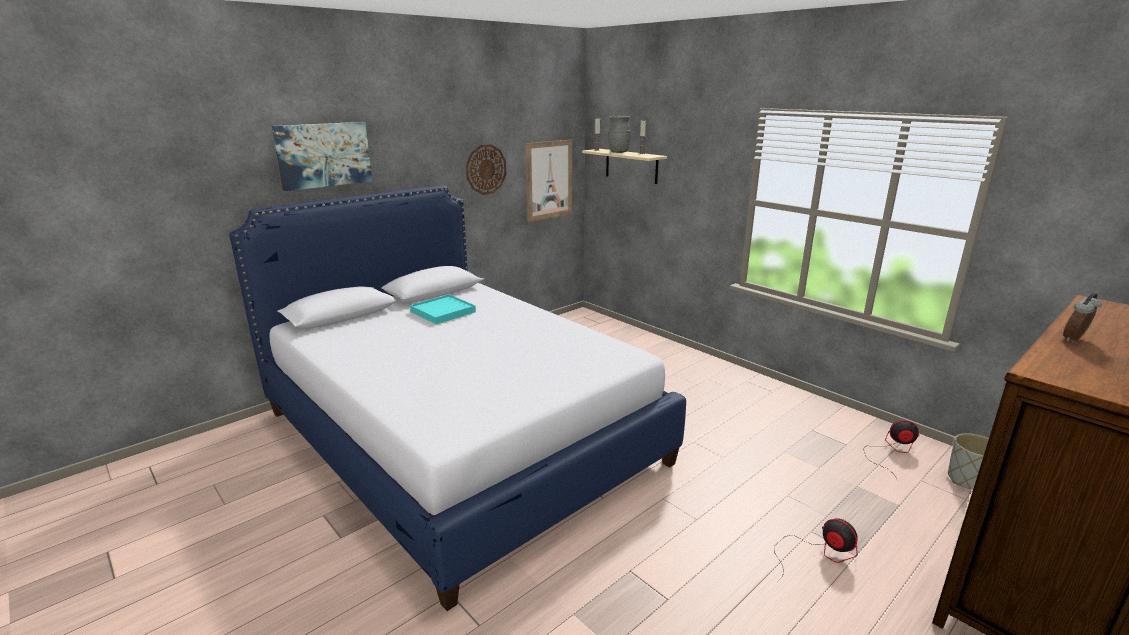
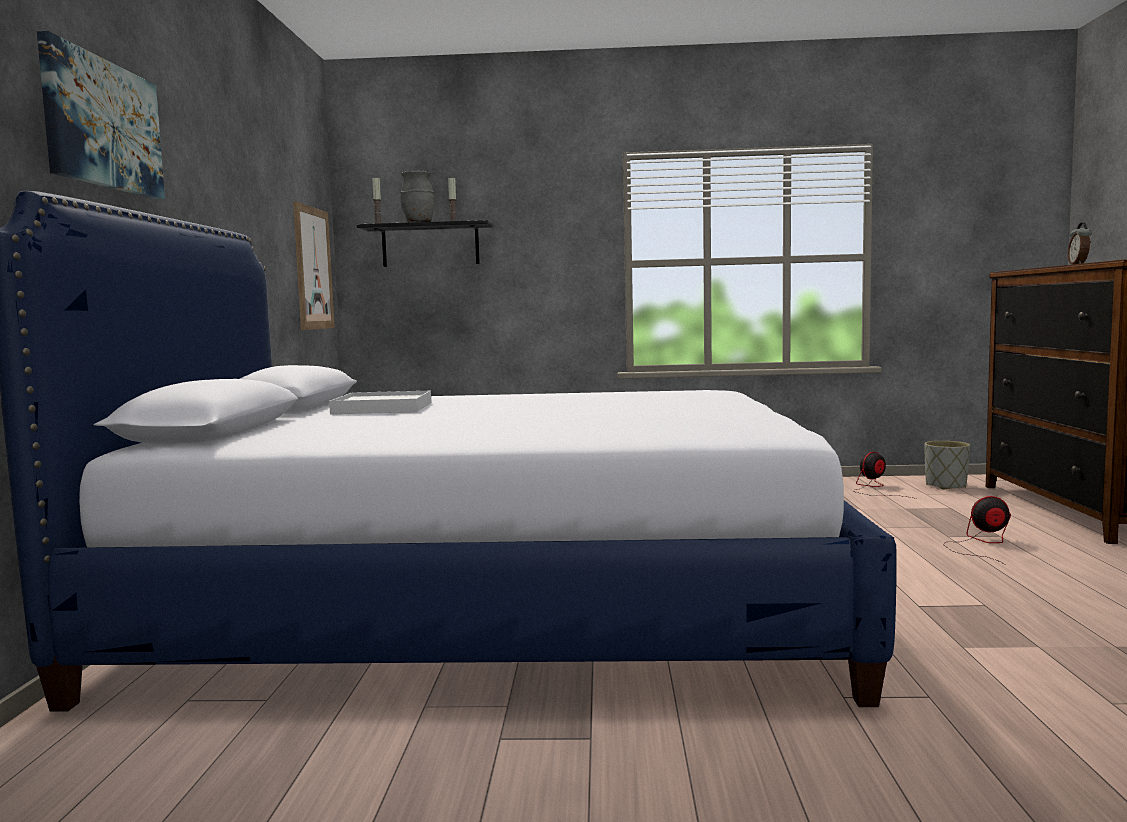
camera: 45 degrees left, 15 degrees down
(443, 312) = (383, 408): turquoise tray -> white tray
(486, 169) = (263, 228): wall clock -> none
(631, 166) = (430, 245): beige shelf -> black shelf

